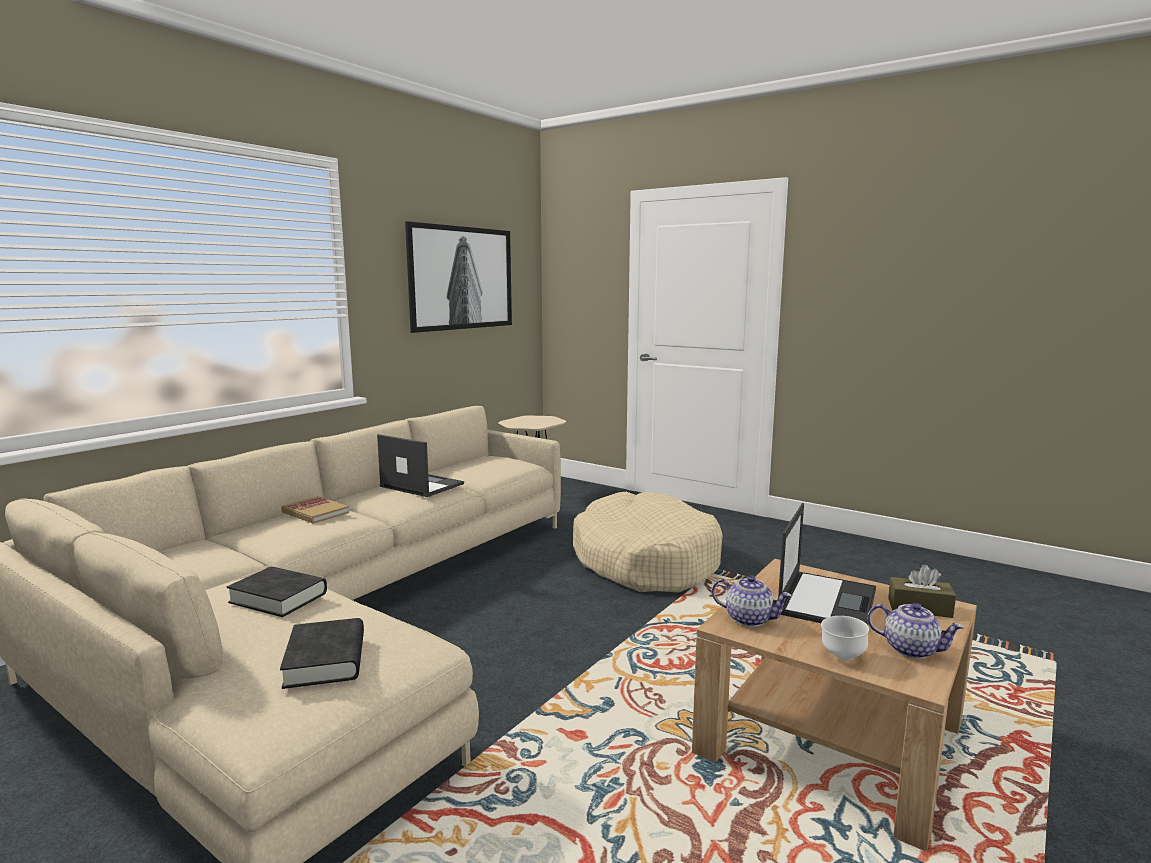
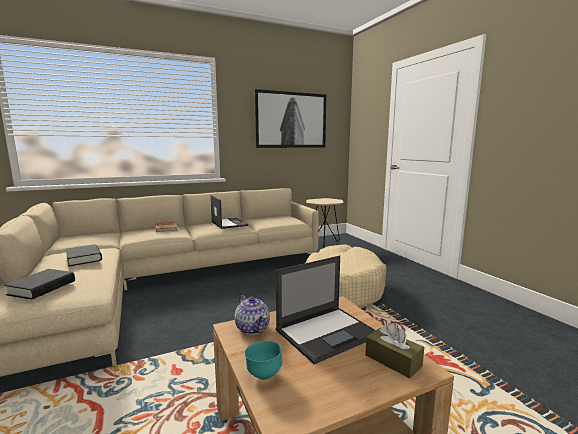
camera: 30 degrees right, 0 degrees up
(842, 656) = (263, 375): white bowl -> turquoise bowl
(911, 649) = (326, 390): teapot -> none

